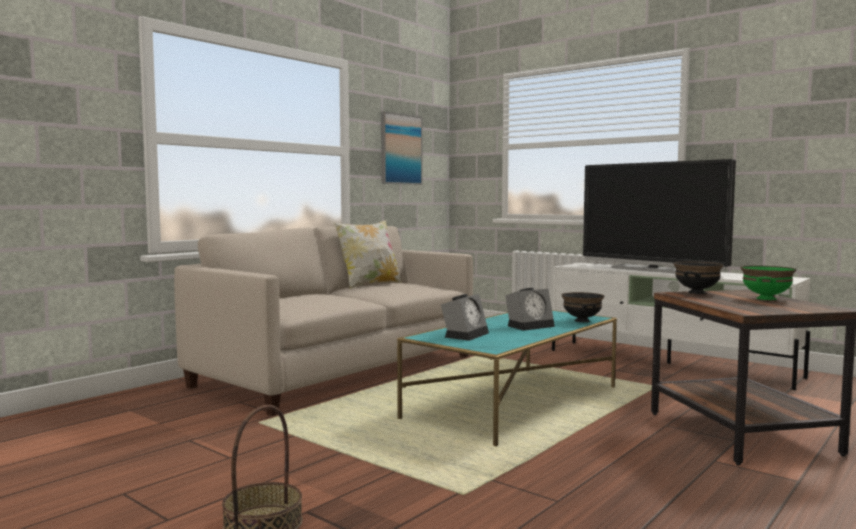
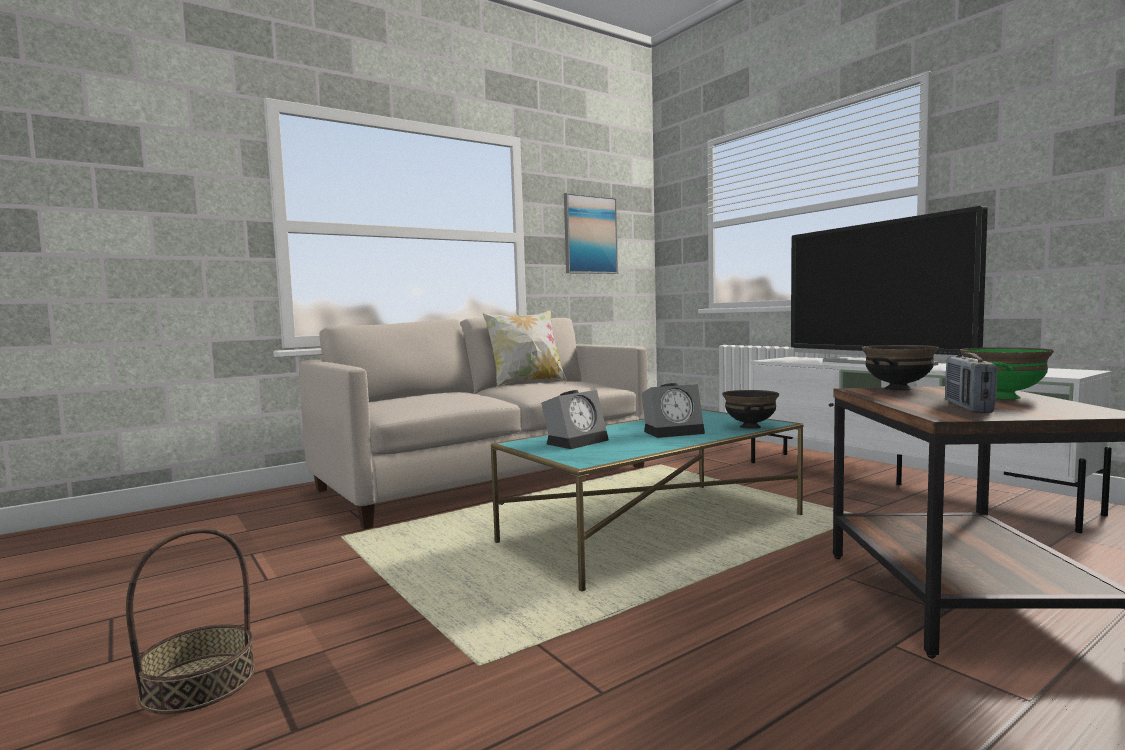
camera: 15 degrees right, 0 degrees up
(753, 306) = (968, 407): none -> radio

